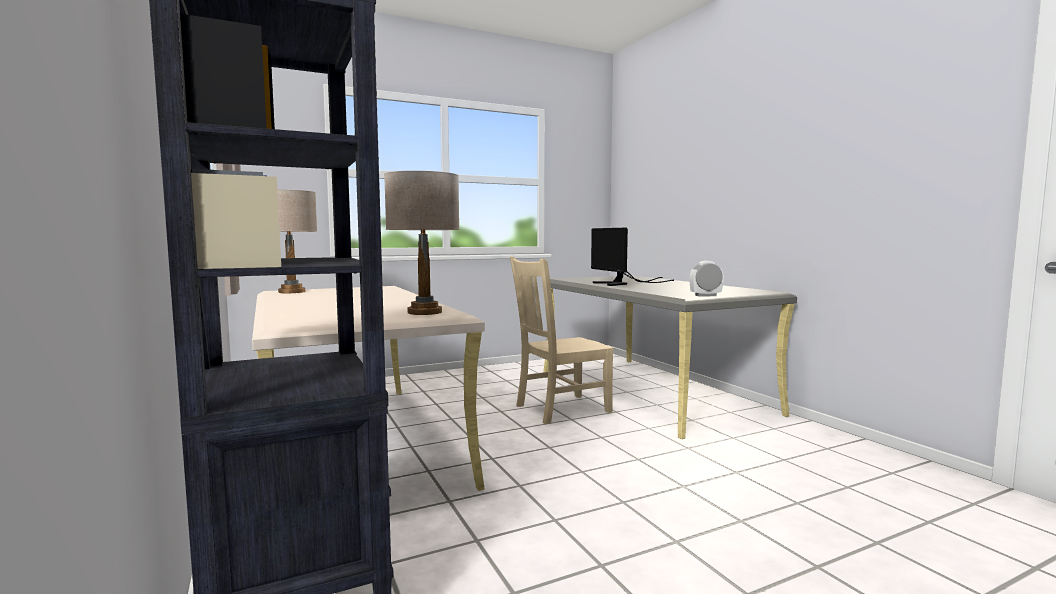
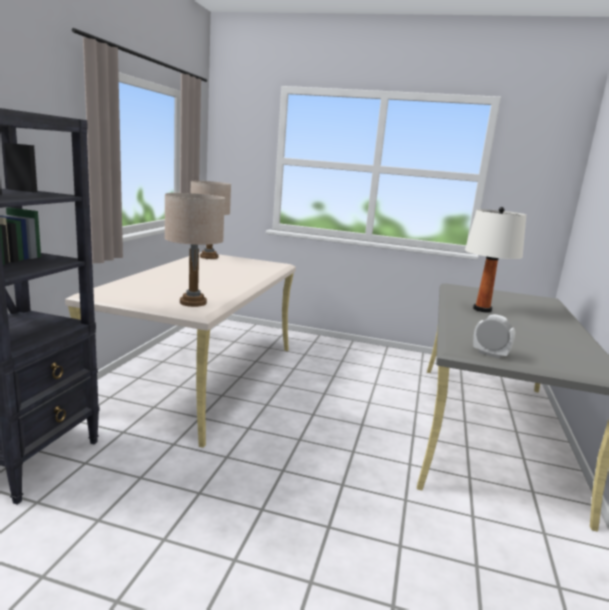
camera: 40 degrees right, 10 degrees up
(559, 409) = (370, 411): beige chair -> none
(621, 284) = (482, 309): monitor -> white table lamp

